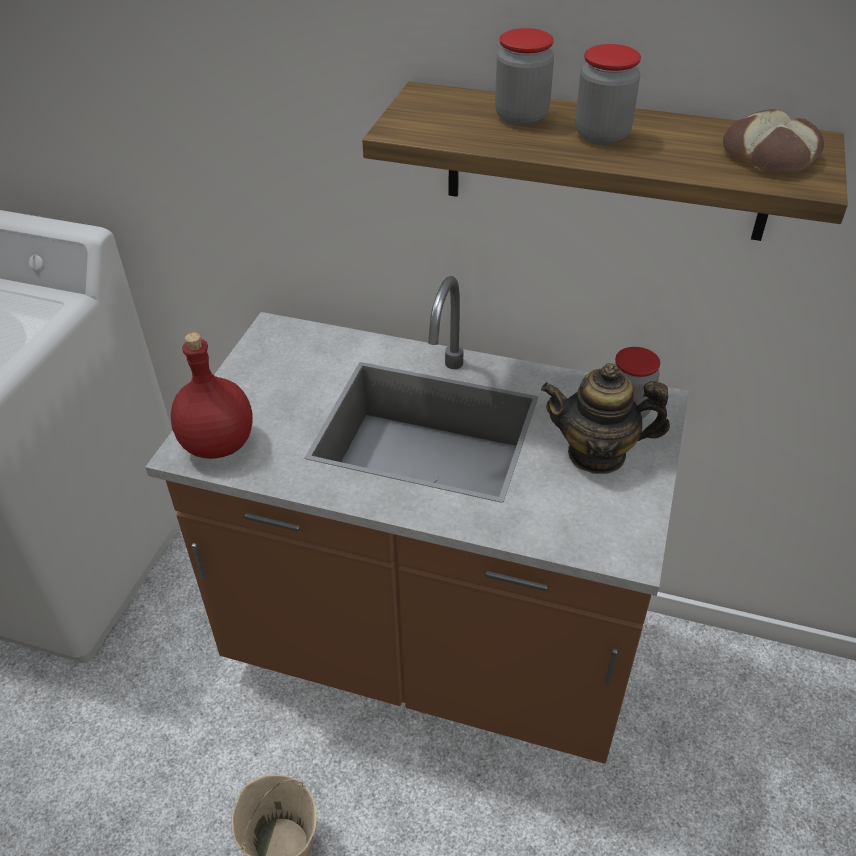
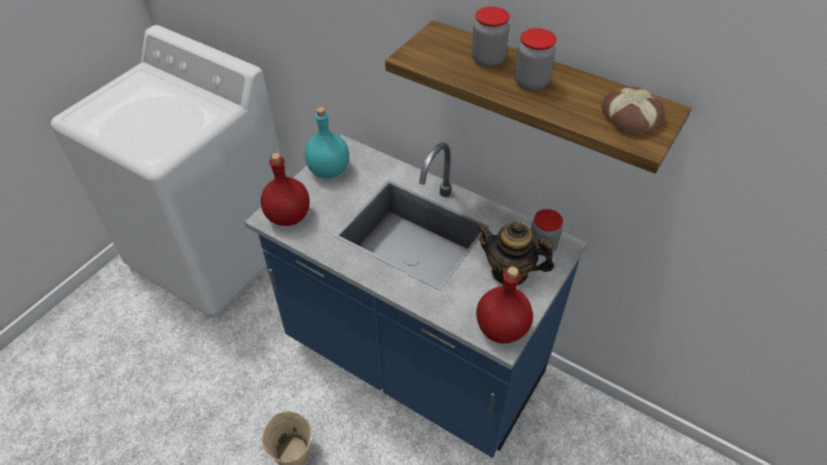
camera: 15 degrees right, 5 degrees up
(259, 365) = (328, 170): none -> turquoise bottle
(431, 651) = (413, 361): brown counter -> blue counter
(622, 537) = (502, 329): none -> red bottle

